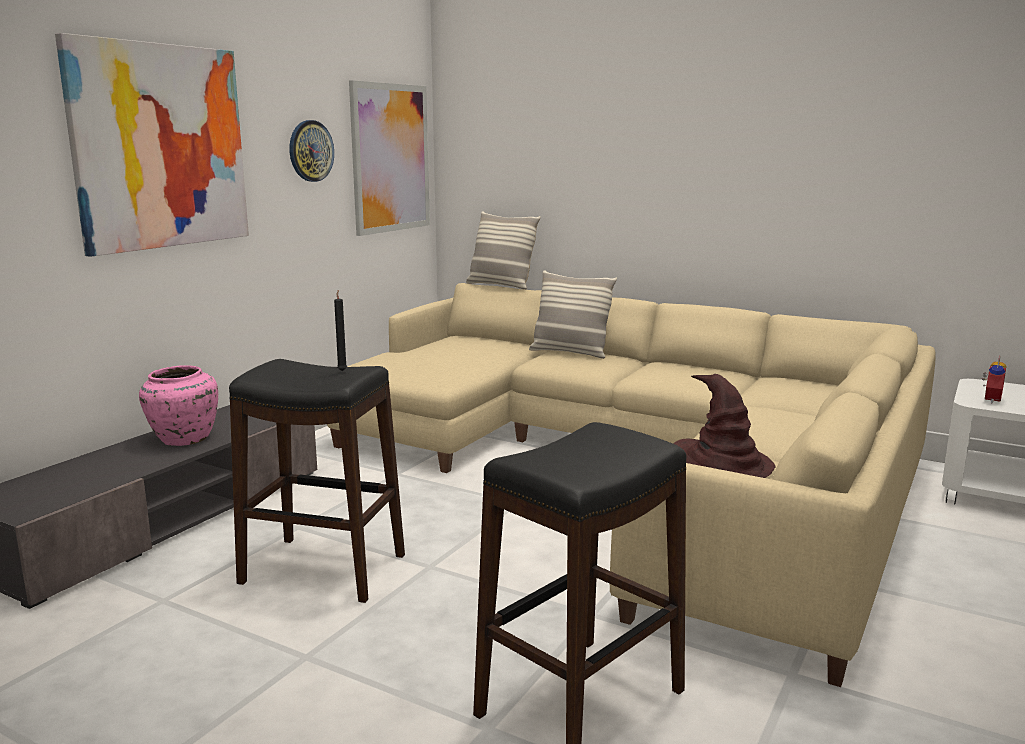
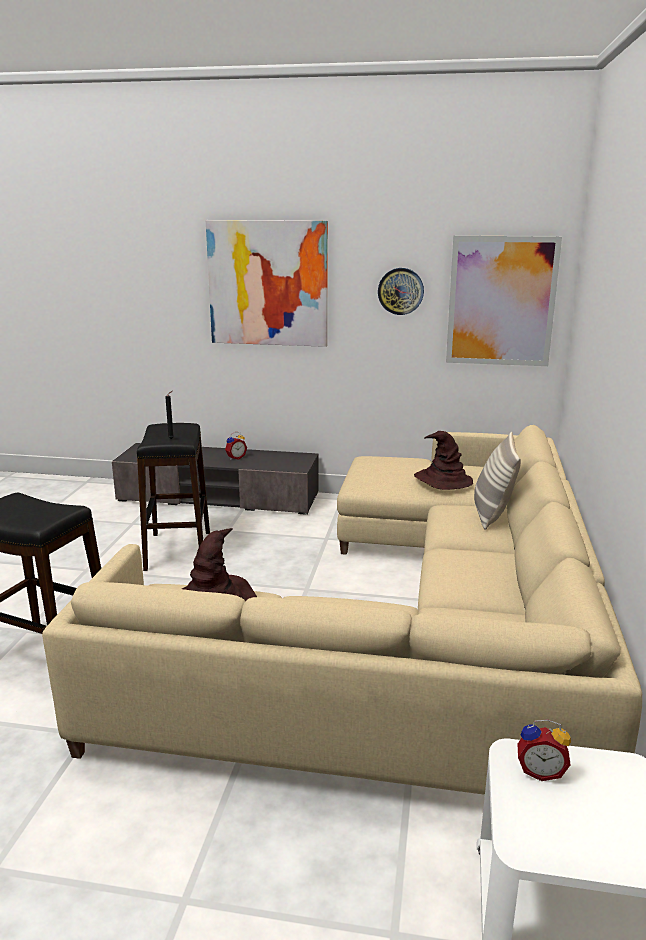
camera: 70 degrees right, 5 degrees up
(183, 439) = (235, 458): pink vase -> alarm clock
(473, 351) = (442, 481): none -> brown hat
(501, 285) = (542, 437): pillow -> none

